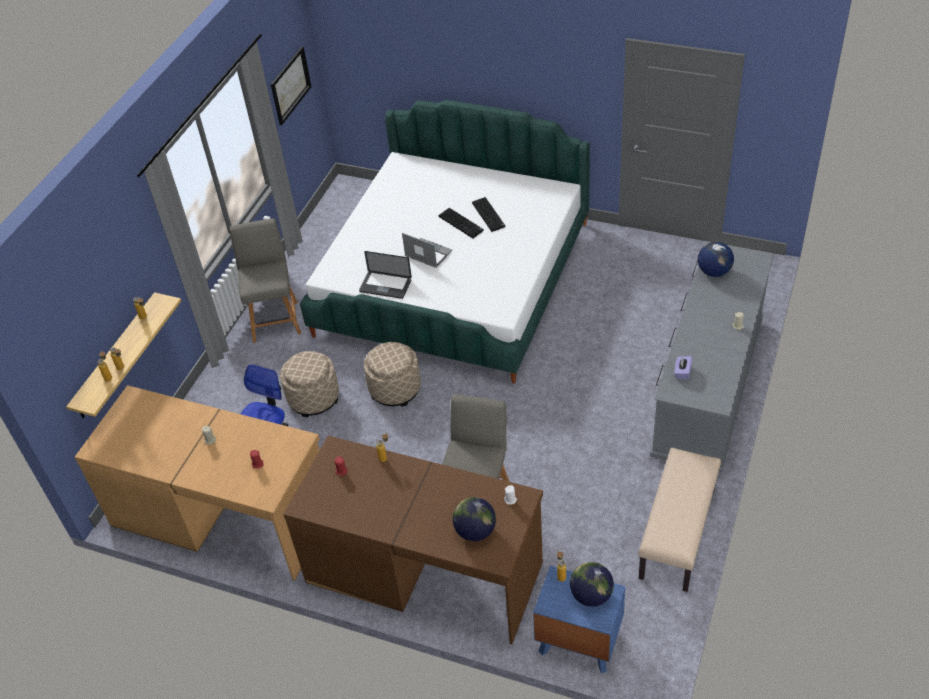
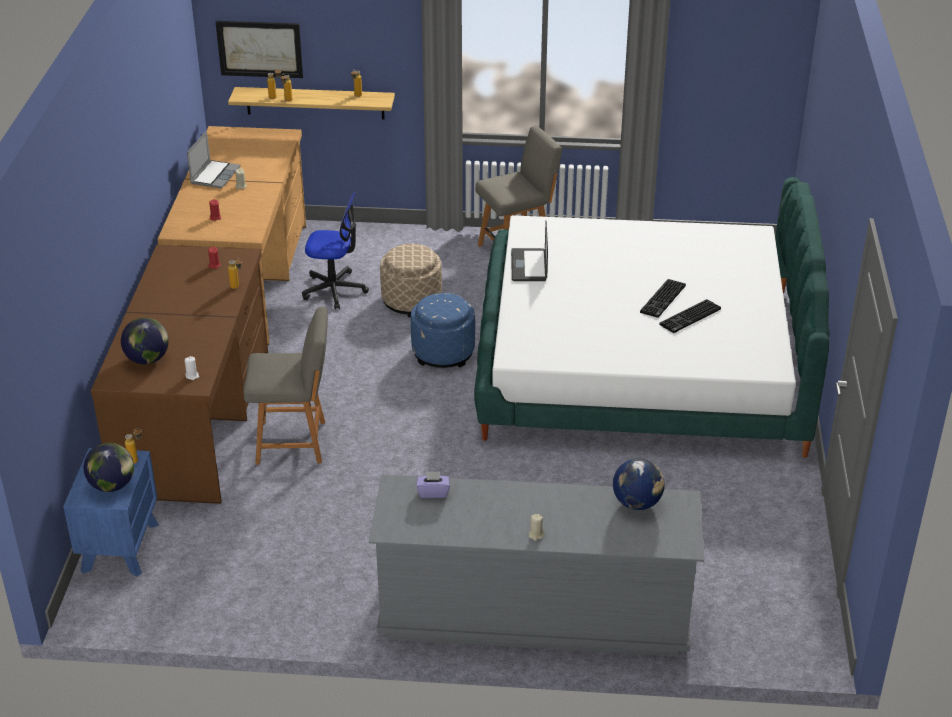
camera: 70 degrees right, 10 degrees down
(290, 85) = (734, 73): picture -> picture (260, 48)
(395, 389) = (443, 352): beige ottoman -> blue ottoman
(427, 254) = (595, 285): laptop -> laptop (215, 175)
(678, 534) = (279, 611): beige bench -> none

